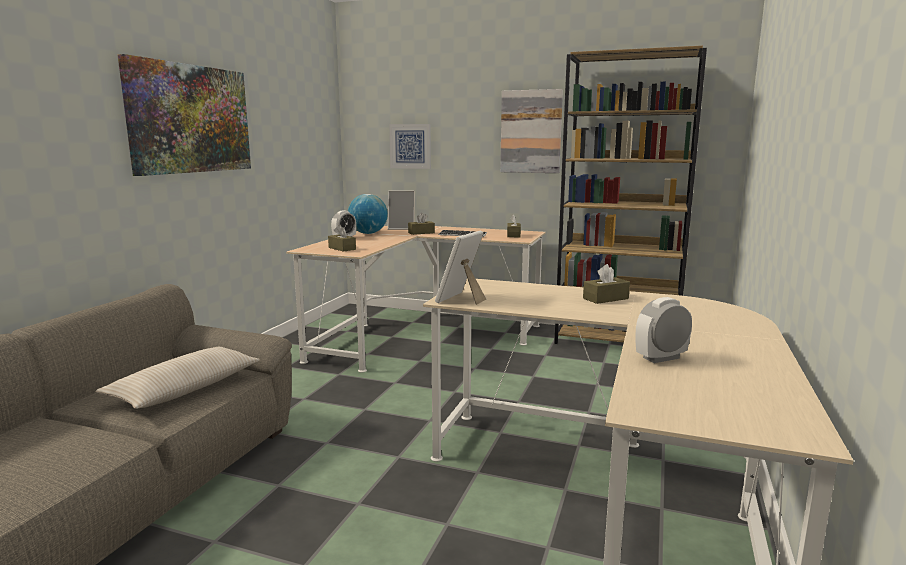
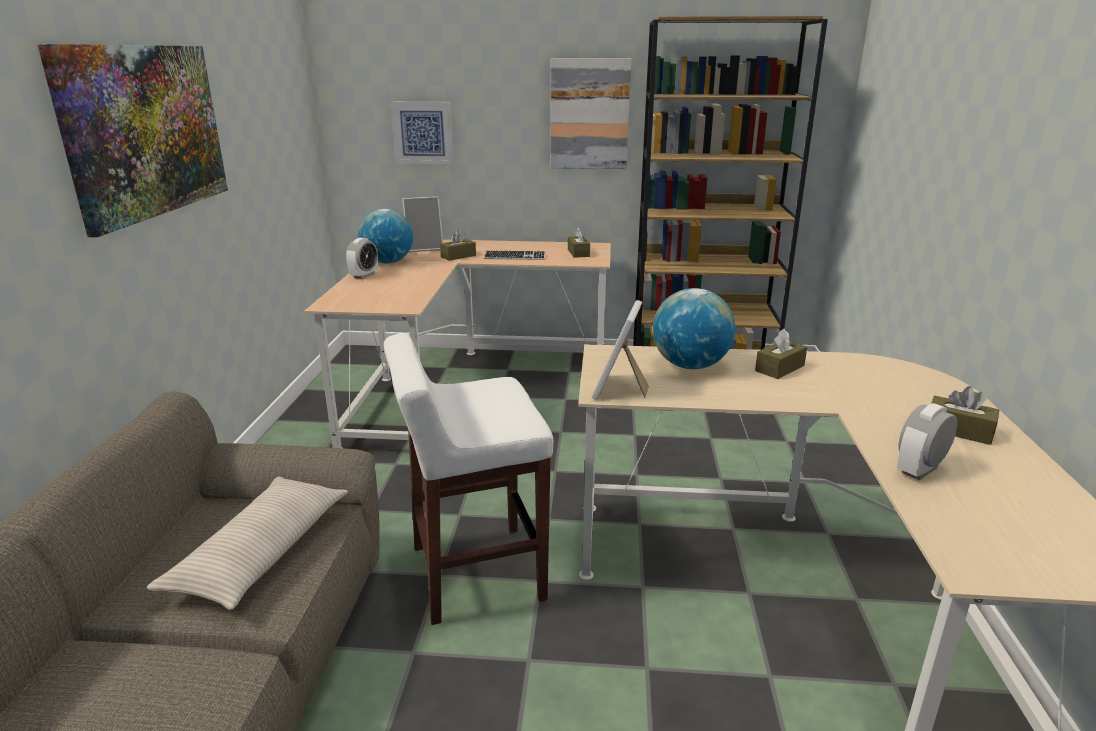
camera: 15 degrees left, 10 degrees up
(342, 248) = (379, 298): brown tissue box -> brown tissue box (958, 430)
(352, 445) = (474, 573): none -> white stool
(532, 292) = (690, 365): none -> globe

